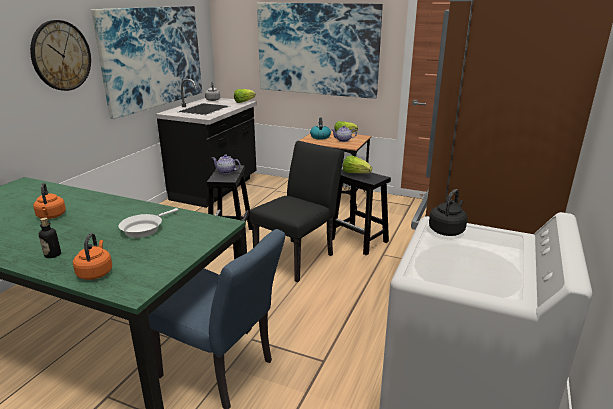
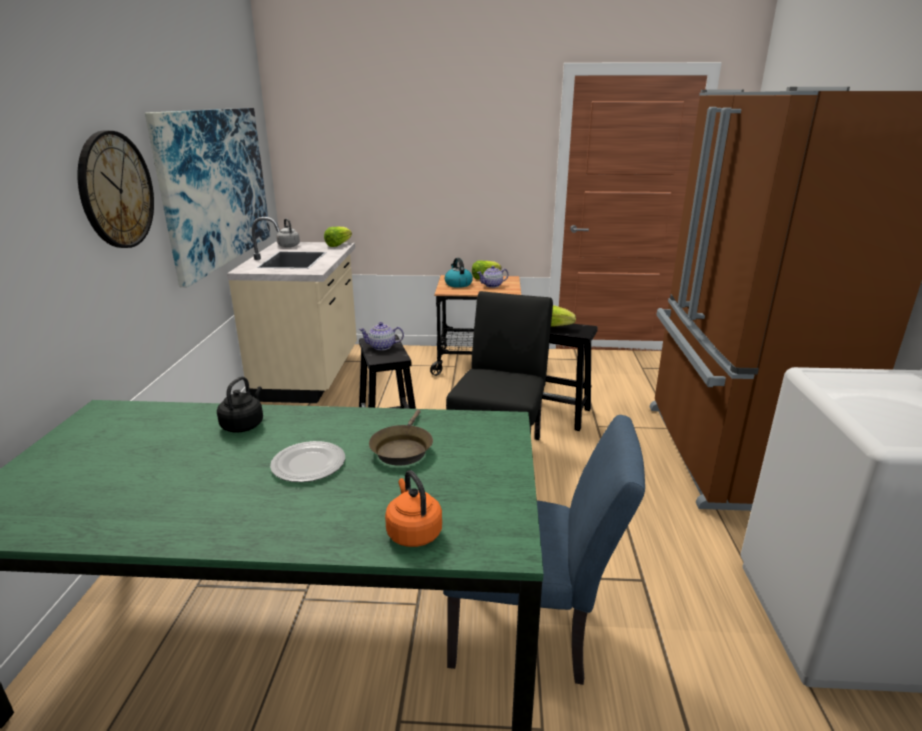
camera: 20 degrees left, 0 degrees up
(51, 216) = (225, 457): orange kettle -> none
(53, 255) = (307, 519): bottle -> none
(86, 227) = (308, 464): none -> plate
(144, 229) = (402, 449): white frying pan -> brown frying pan
(216, 189) = (310, 375): black counter -> beige counter
(317, 49) = (437, 166): picture -> none
(447, 230) = (841, 380): black kettle -> black kettle (244, 424)

